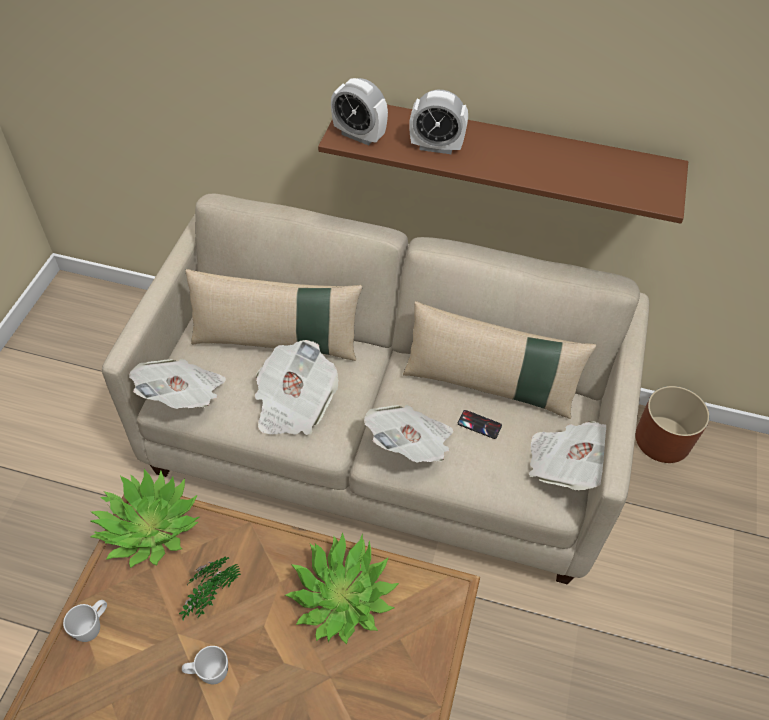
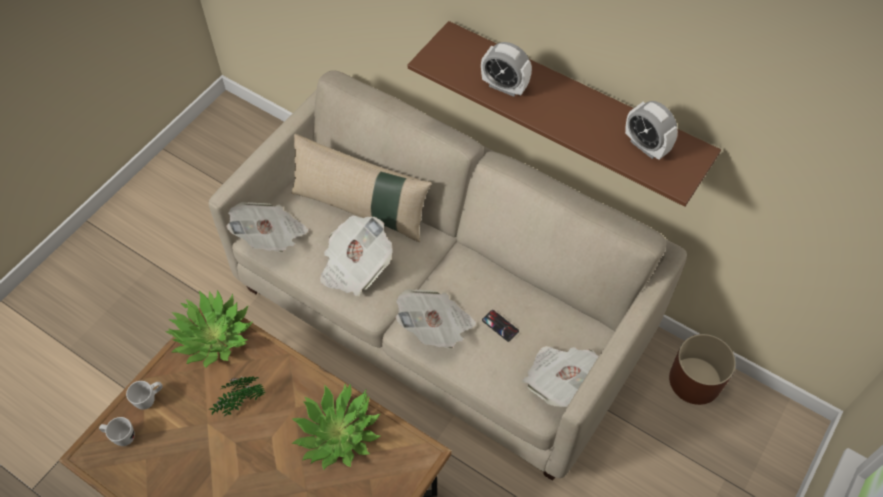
camera: 20 degrees right, 5 degrees up
(208, 673) = (219, 459): white mug -> white mug (121, 437)
(359, 135) = (444, 62): alarm clock -> alarm clock (646, 146)
(489, 385) = (524, 294): beige pillow -> none

